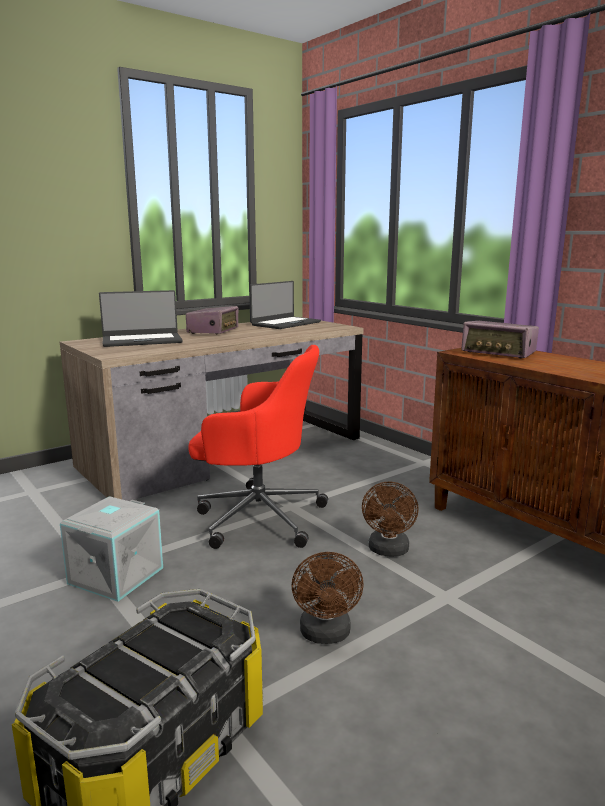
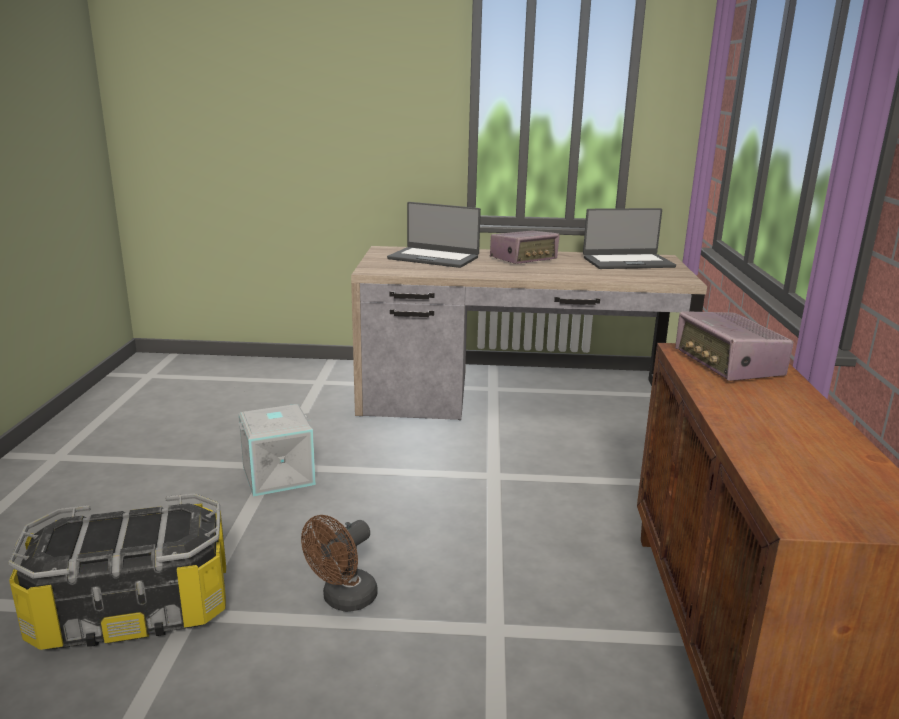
camera: 40 degrees right, 5 degrees up
(257, 517) = (448, 473): red office chair -> none
(388, 551) = (513, 560): brown fan -> none

